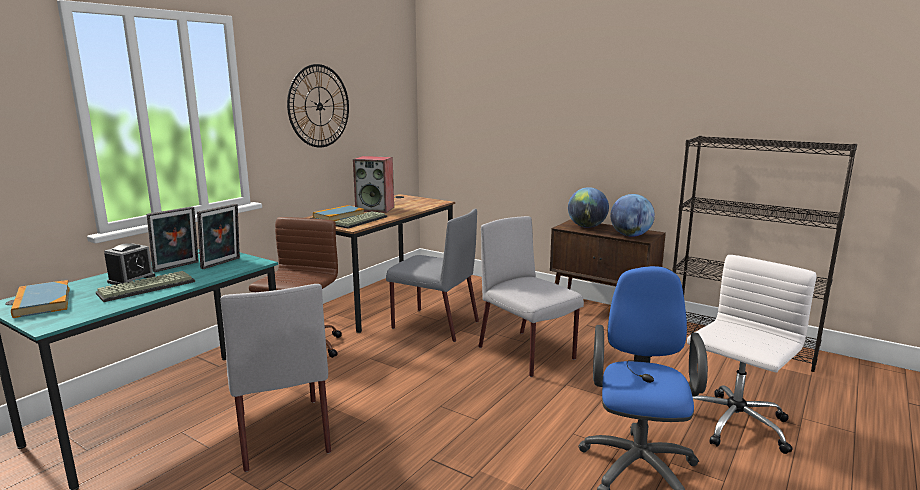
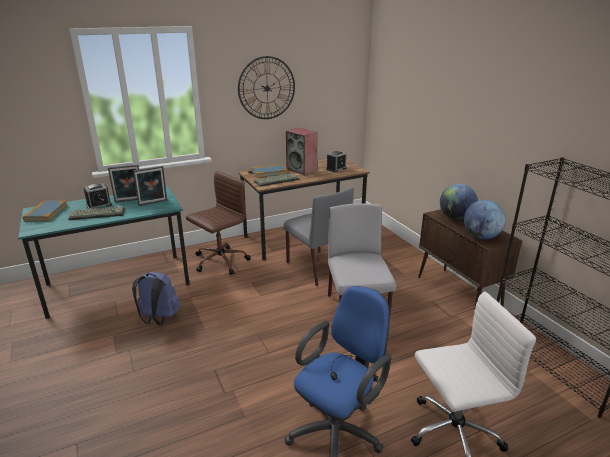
camera: 30 degrees right, 10 degrees up
(282, 431) = (158, 319): grey chair -> blue backpack
(414, 203) = (336, 169): none -> alarm clock

